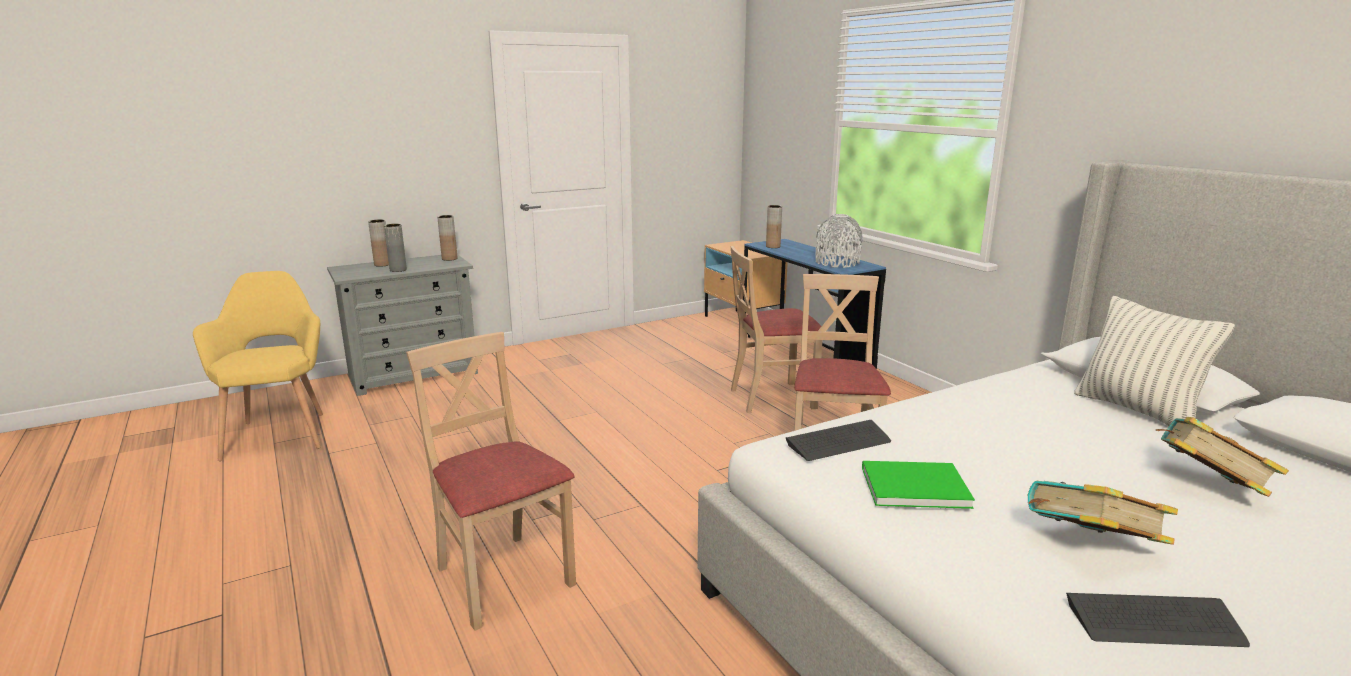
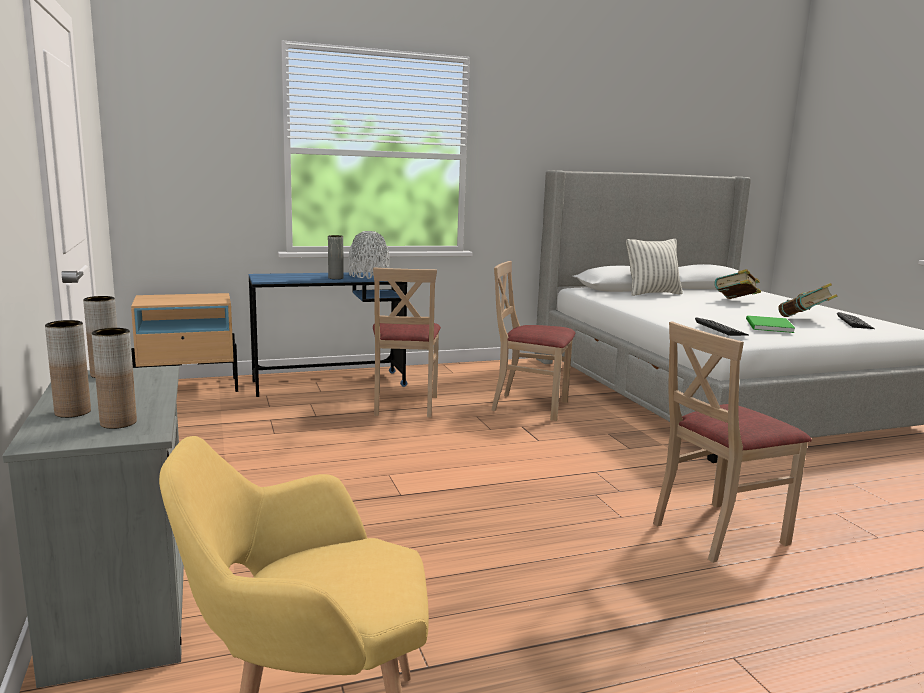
camera: 80 degrees left, 5 degrees down
(398, 270) = (144, 401): grey vase -> grey vase (335, 278)
(773, 246) = (281, 278): brown vase -> brown vase (118, 423)

